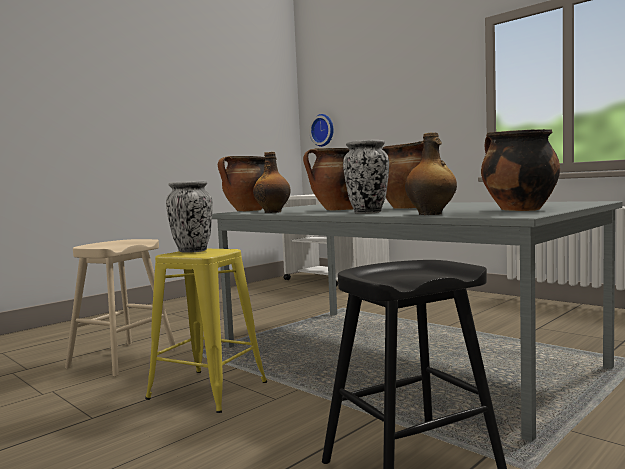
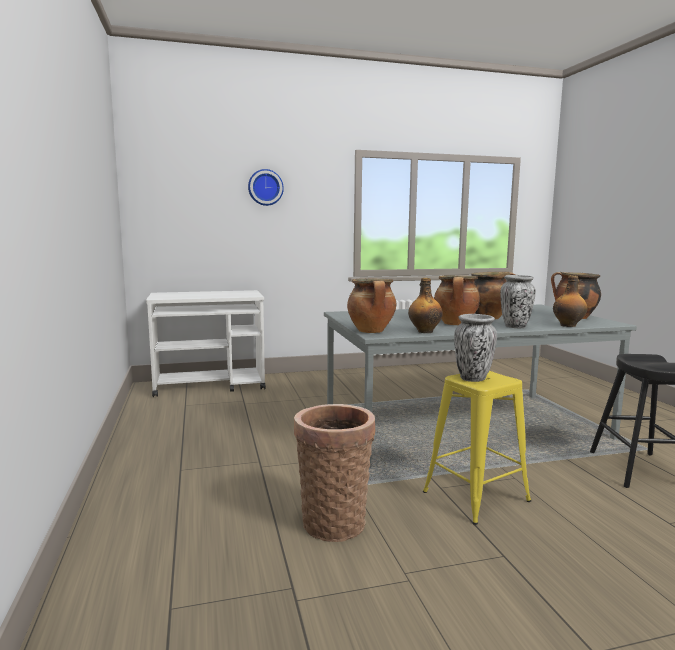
camera: 60 degrees left, 5 degrees up
(122, 358) = (334, 521): beige stool -> basket
(323, 130) = (164, 220): wall clock -> wall clock (265, 187)

